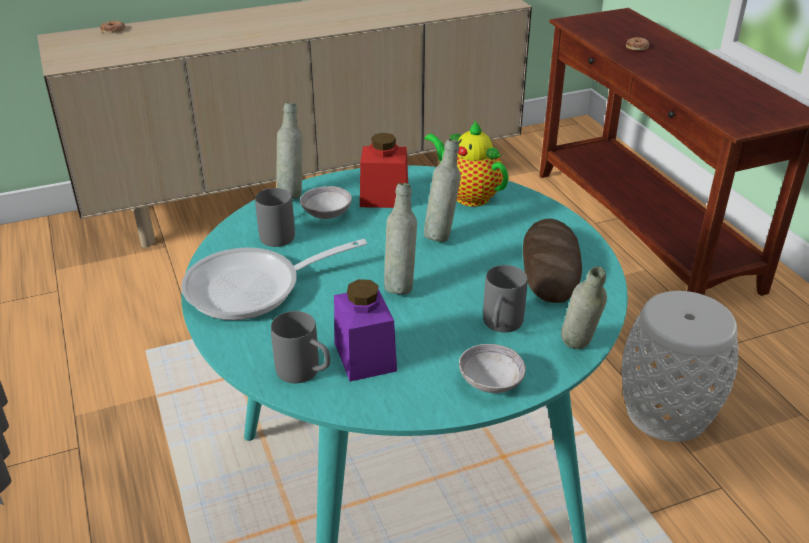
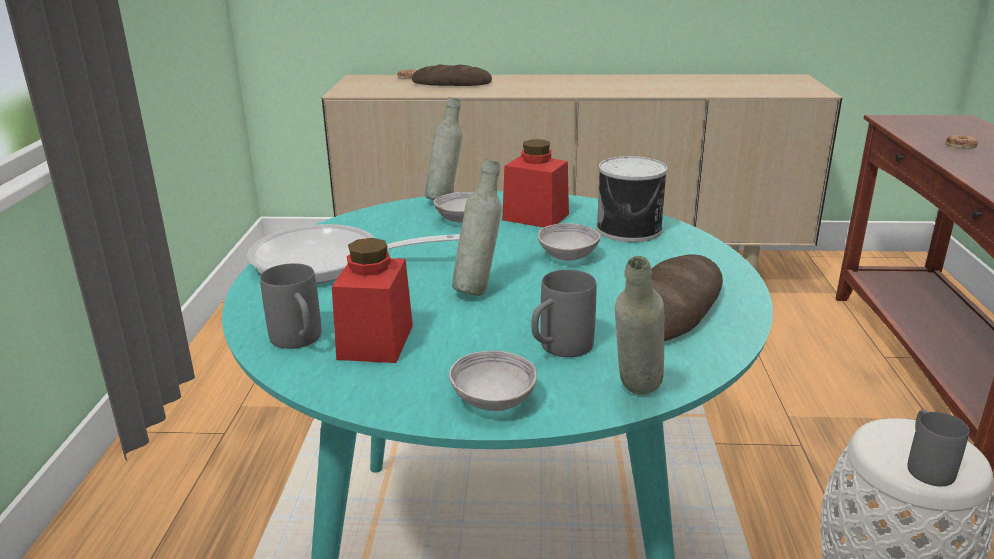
camera: 25 degrees right, 10 degrees down
(168, 34) = (451, 83): none -> bread
(274, 233) = (396, 225): grey mug -> grey mug (925, 465)
(365, 356) = (376, 342): purple jar -> red jar
(441, 235) = (568, 256): grey bottle -> grey bowl
(468, 195) = (630, 229): teapot -> can

